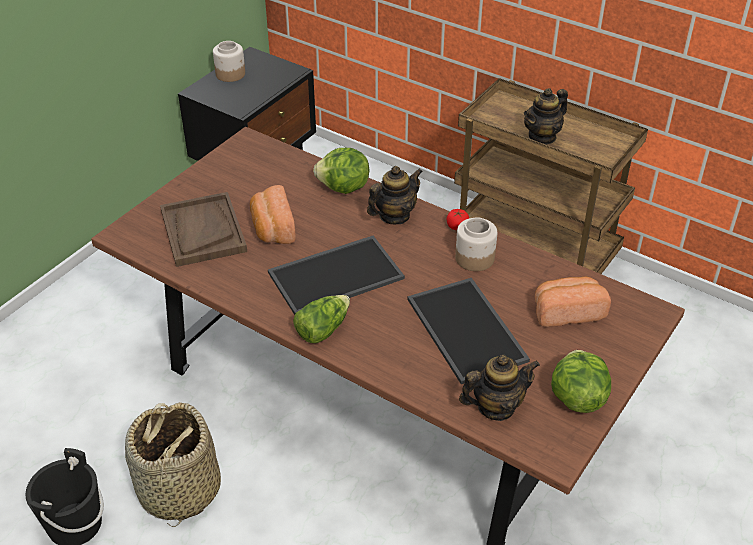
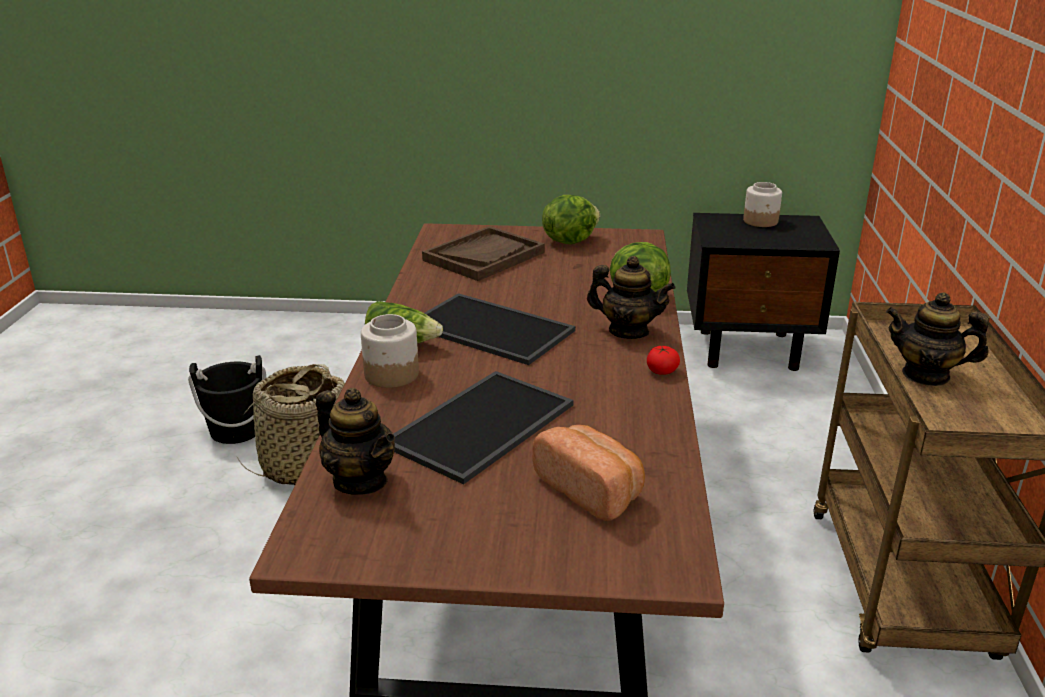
camera: 60 degrees right, 15 degrees down
(272, 228) = (525, 281): bread -> none
(474, 258) = (616, 397): jar -> jar (391, 374)
(576, 398) = (424, 541): lettuce -> lettuce (569, 240)

